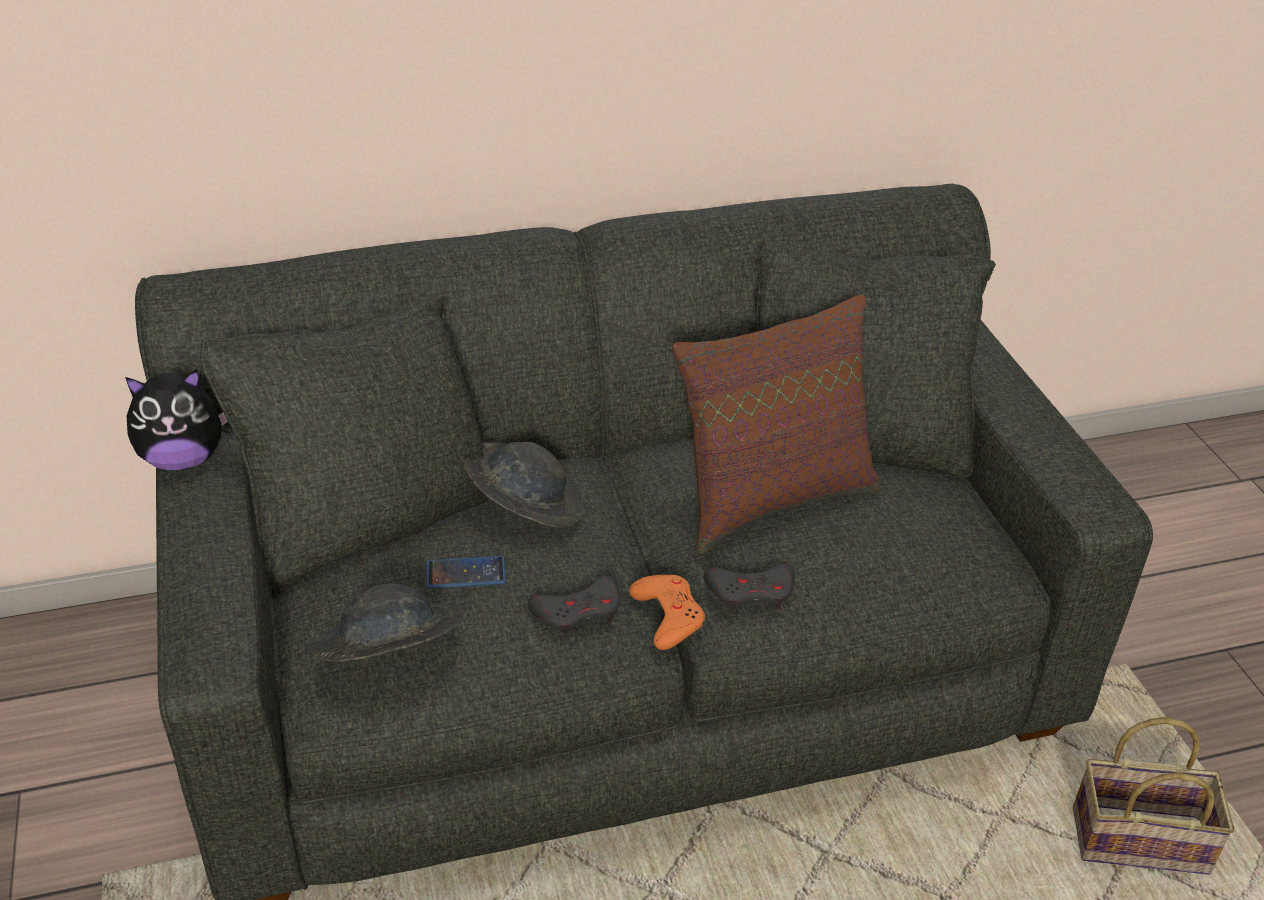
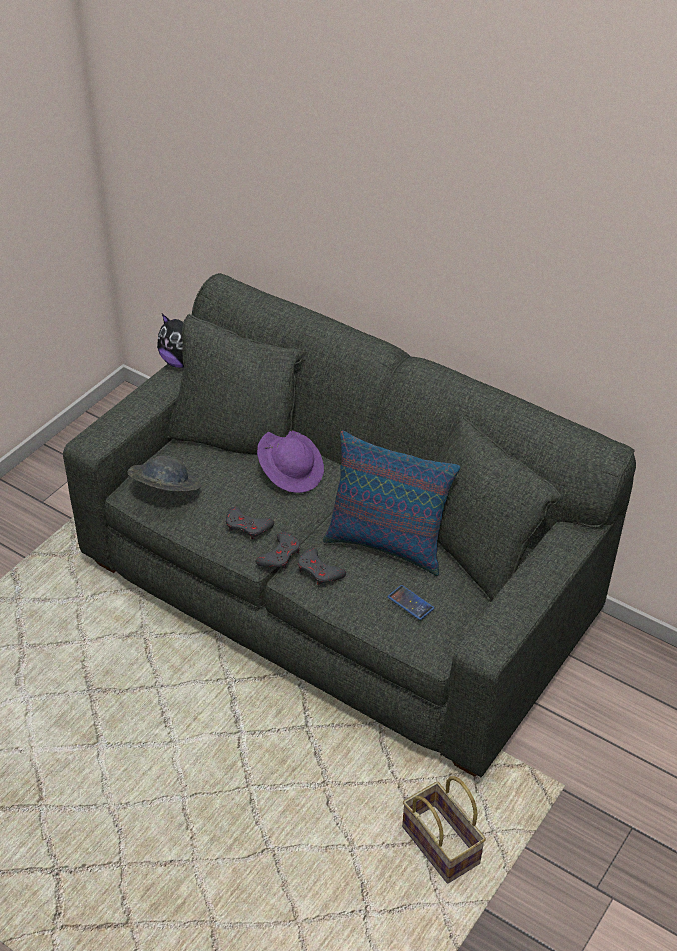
camera: 50 degrees right, 5 degrees up
(466, 573) = (231, 481): phone -> phone (410, 603)
(523, 507) = (291, 473): grey hat -> purple hat
(668, 616) = (280, 555): orange game controller -> grey game controller
(774, 503) = (386, 546): brown pillow -> blue pillow

